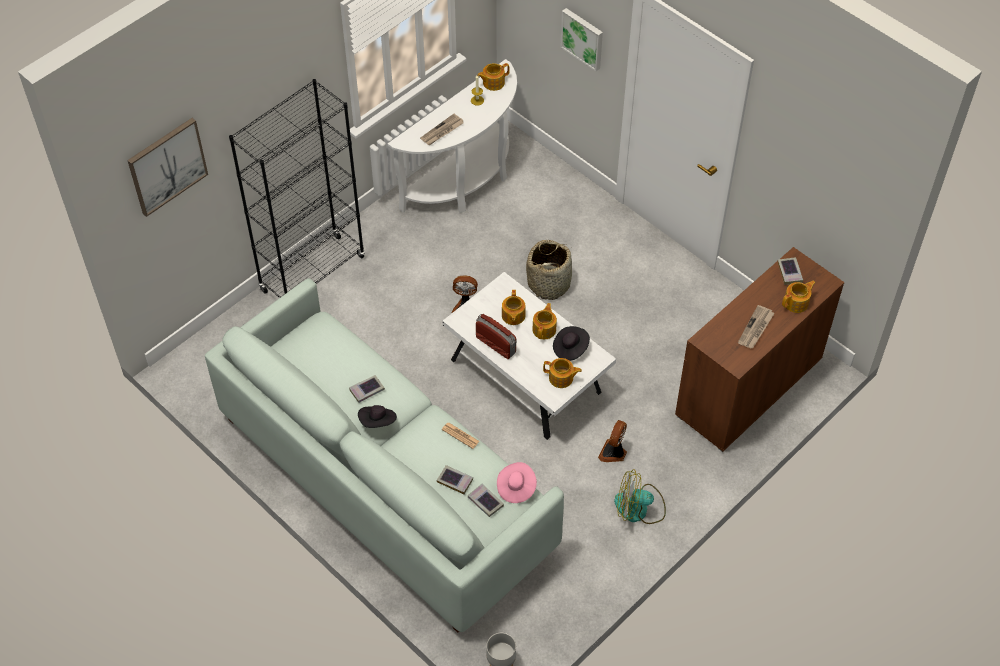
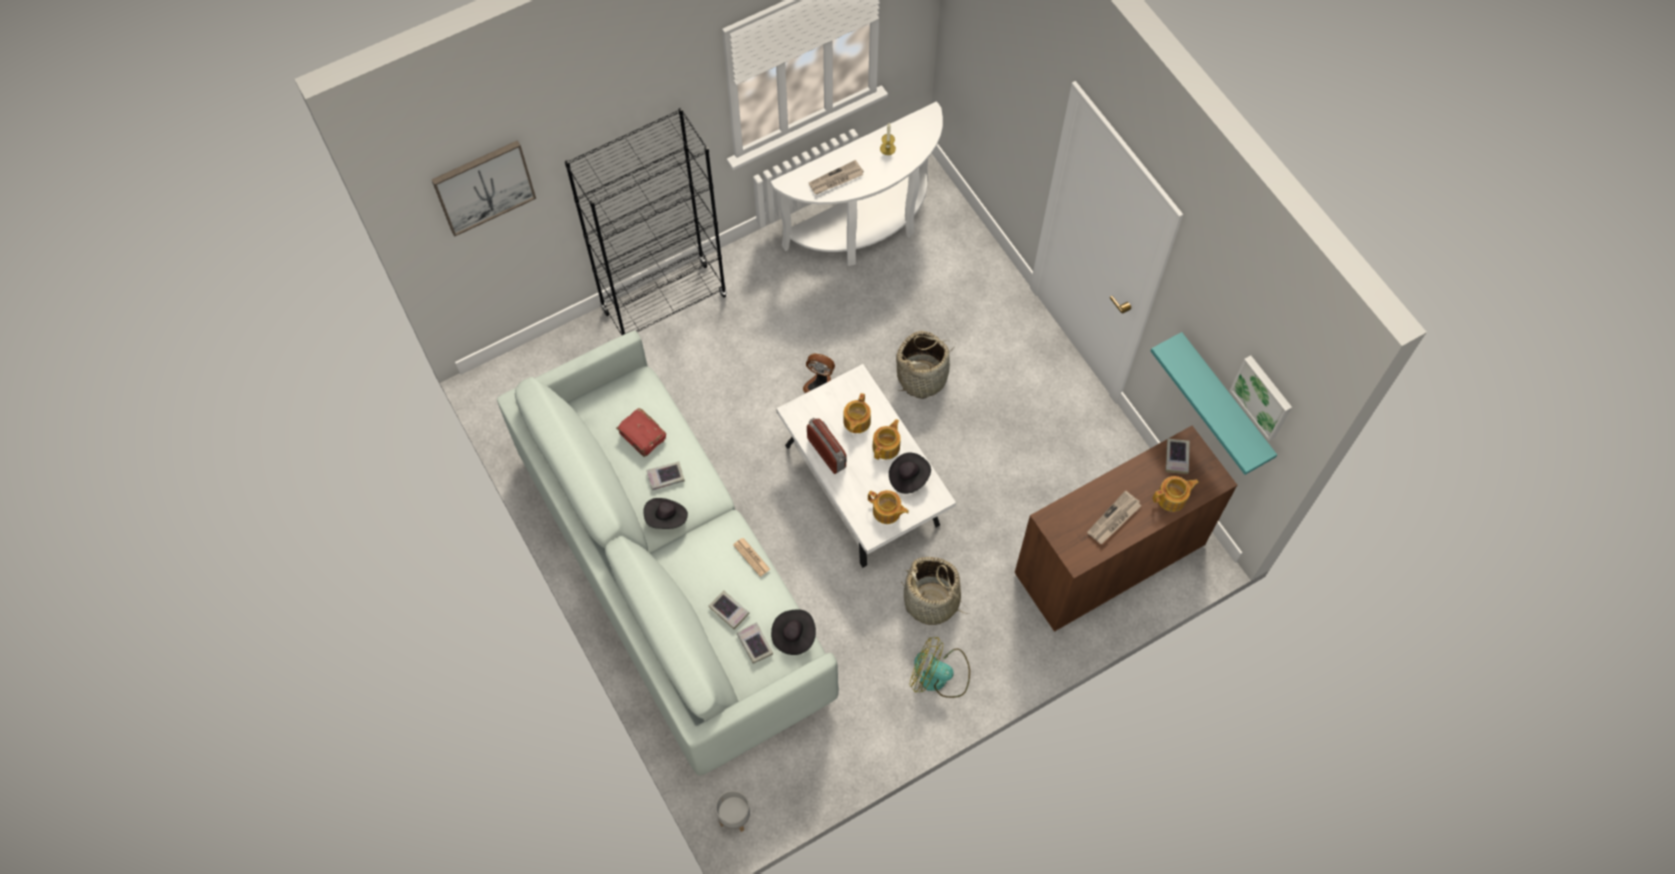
camera: 15 degrees right, 10 degrees up
(337, 363) = (642, 436): none -> red book
(493, 82) = (912, 129): teapot -> none
(516, 487) = (793, 635): pink hat -> black hat
(583, 38) = (1016, 112): picture -> picture (1263, 396)
(613, 453) = (931, 601): fan -> basket
(817, 214) = (1224, 402): none -> turquoise shelf

